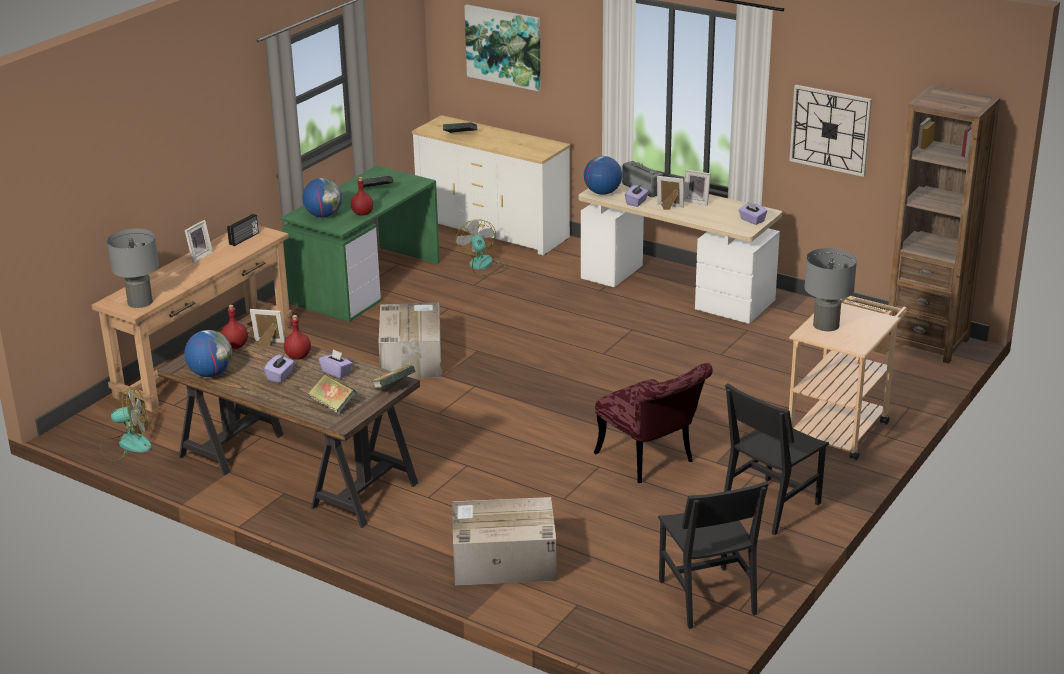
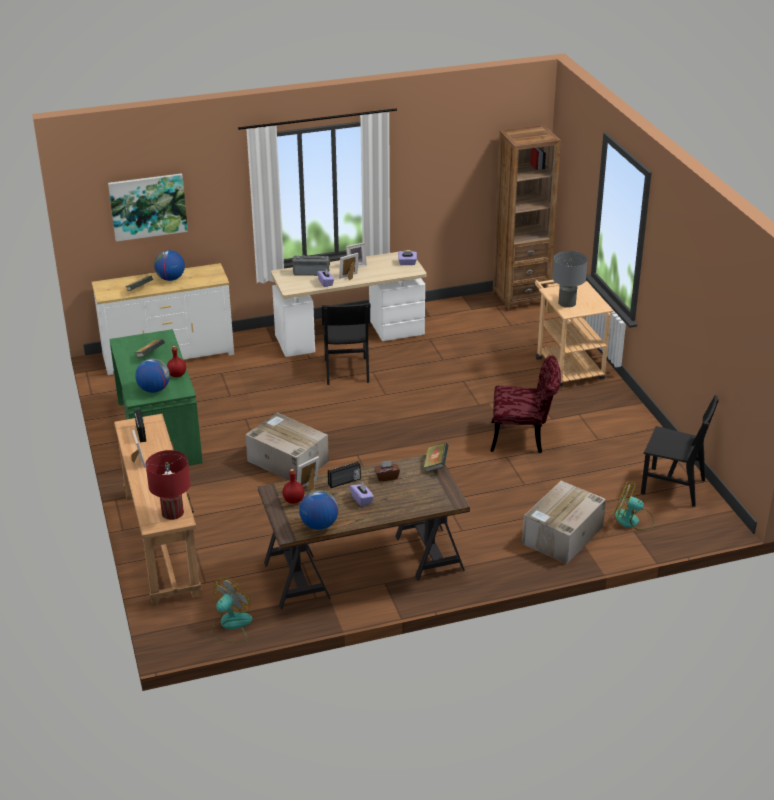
camera: 50 degrees left, 5 degrees up
(140, 302) = (172, 512): grey table lamp -> red table lamp
(298, 356) = (344, 482): red bottle -> radio
(332, 405) = (427, 495): book -> none
(336, 372) = (387, 477): purple tissue box -> brown tissue box
(483, 266) = (211, 381): fan -> fan (632, 521)
(602, 193) = (294, 286): globe -> globe (170, 279)
(770, 505) = (614, 425): black chair -> black chair (346, 371)
(830, 130) = (429, 182): wall clock -> none

